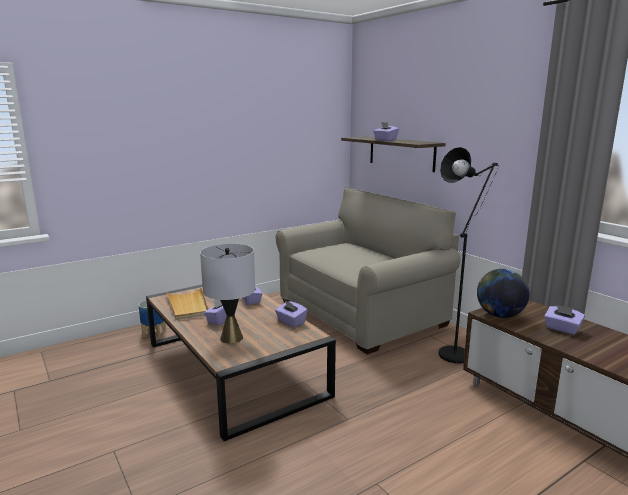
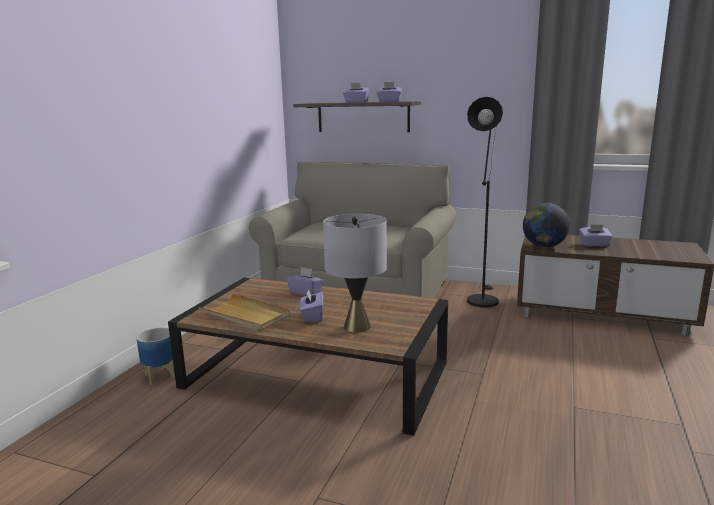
camera: 35 degrees left, 0 degrees up
(291, 322) = (383, 298): purple tissue box -> purple tissue box (389, 101)

